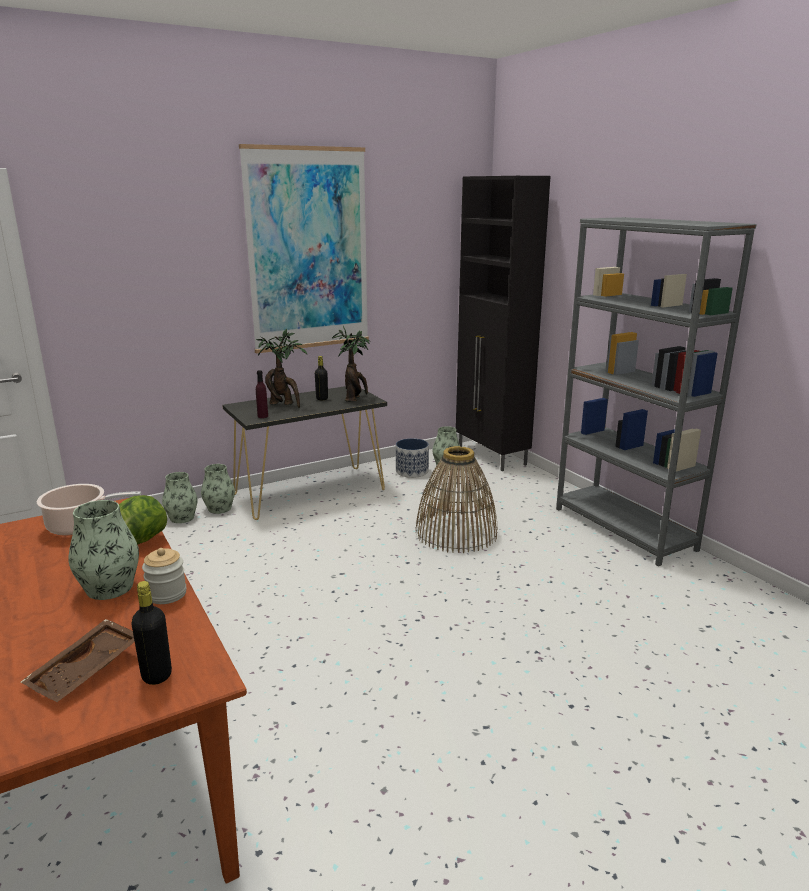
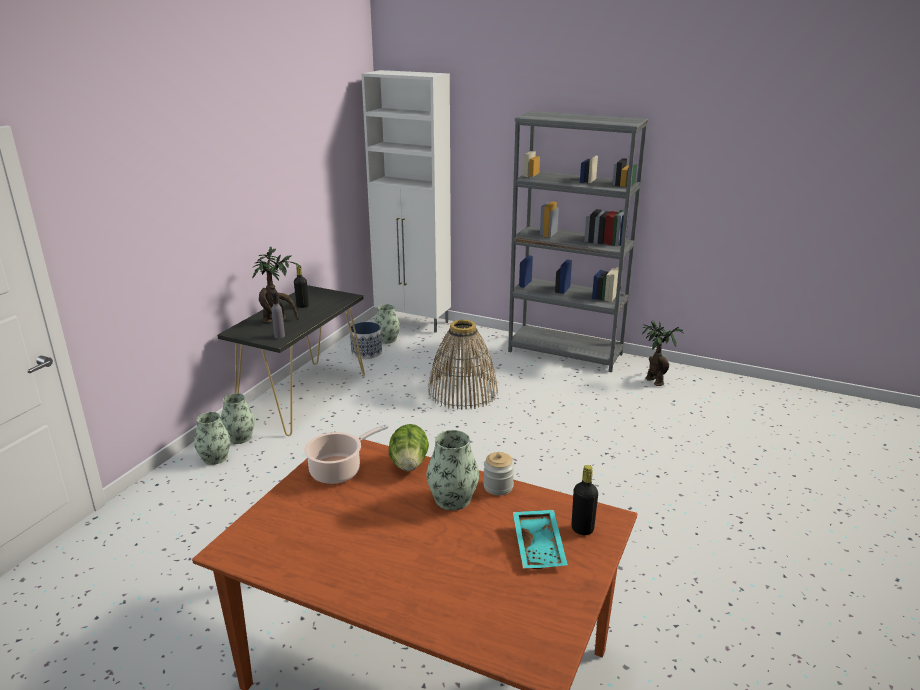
camera: 35 degrees left, 5 degrees up
(87, 671) = (540, 546): brown tray -> turquoise tray
(262, 416) = (279, 336): purple bottle -> grey bottle
(308, 250) = (262, 163): picture -> none
(354, 398) = (331, 299): potted plant -> potted plant (654, 380)
(491, 456) = (413, 322): black cabinet -> white cabinet

